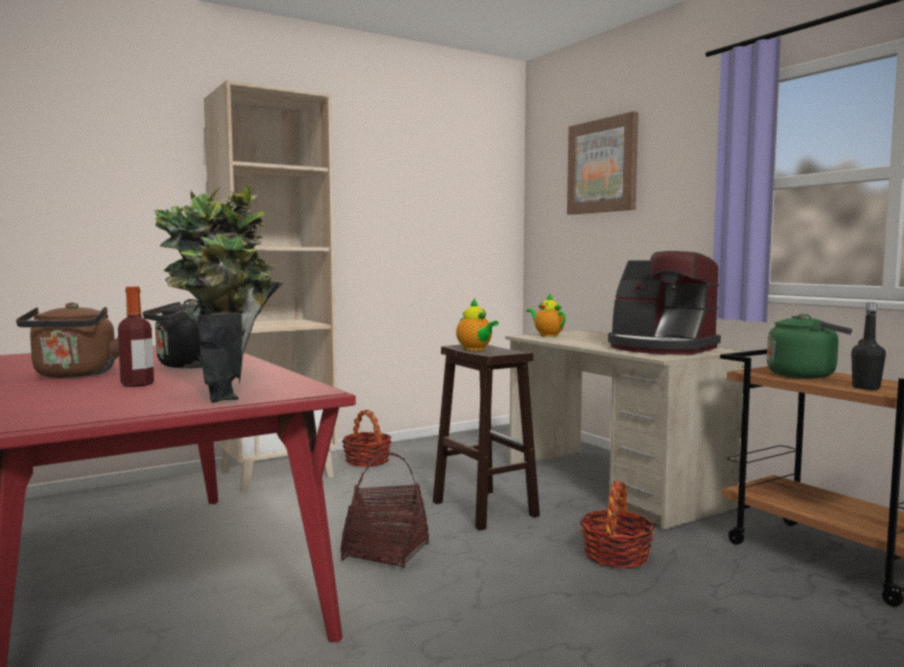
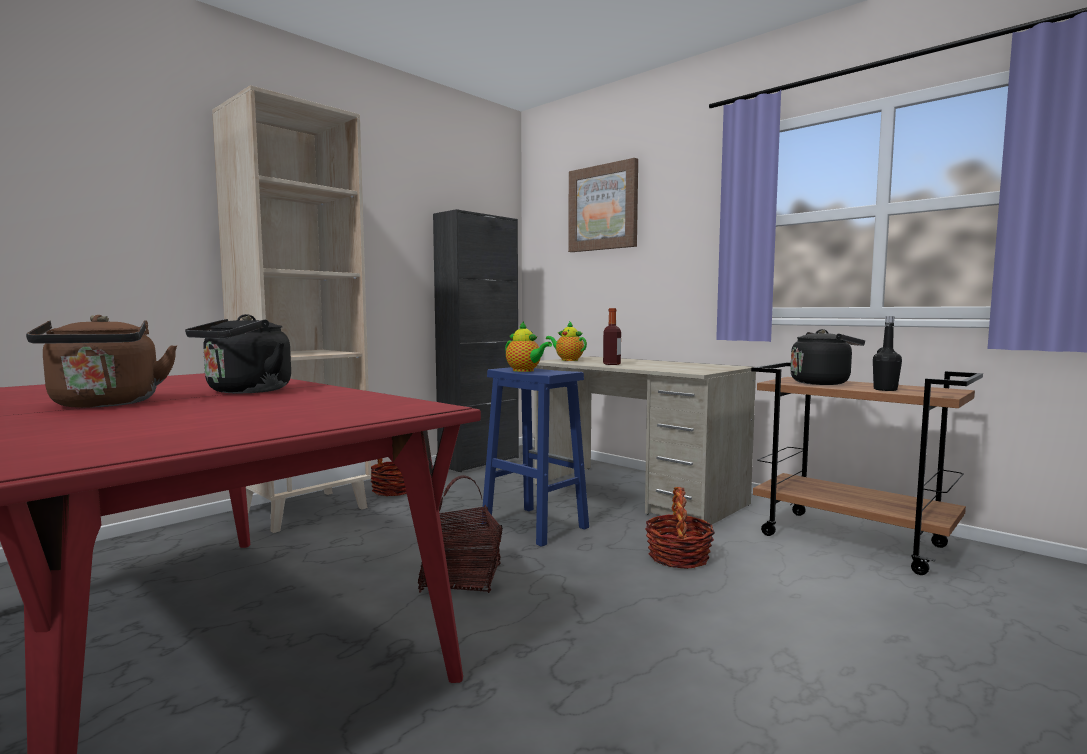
camera: 15 degrees left, 0 degrees up
(137, 384) = (204, 410): bottle -> bottle (611, 364)
(227, 393) = (333, 413): potted plant -> none
(465, 437) = (479, 461): none -> black cabinet
(483, 508) = (533, 525): brown stool -> blue stool
(660, 348) = (683, 366): coffee machine -> none
(805, 375) = (822, 383): green kettle -> black kettle

